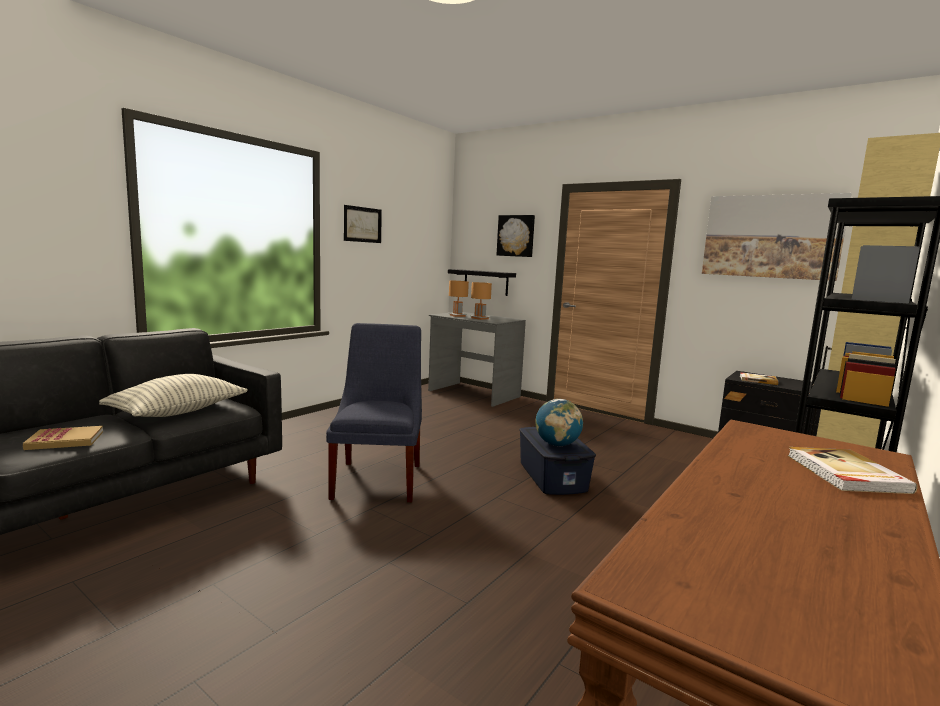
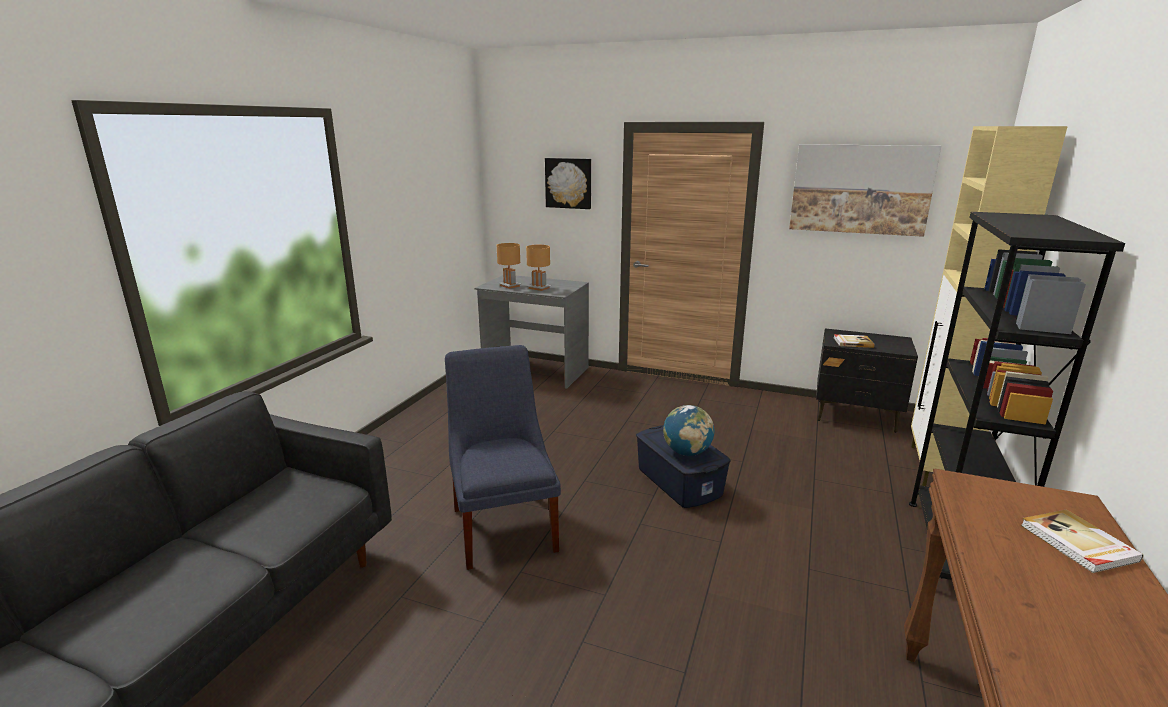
camera: 15 degrees left, 10 degrees up
(65, 440) = (164, 605): book -> none
(178, 412) = (269, 515): pillow -> none
(362, 224) = (389, 192): picture -> none
(486, 282) = (534, 238): black shelf -> none

